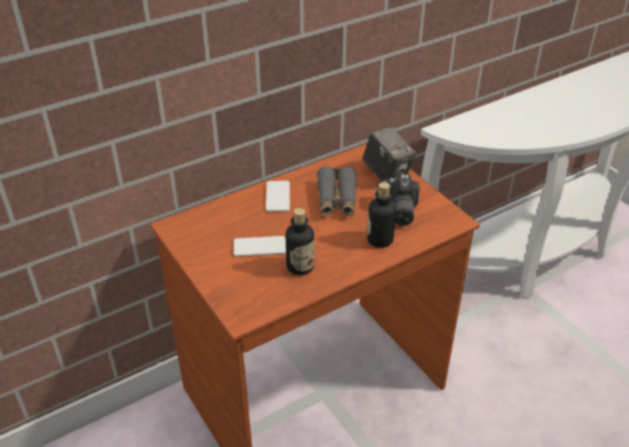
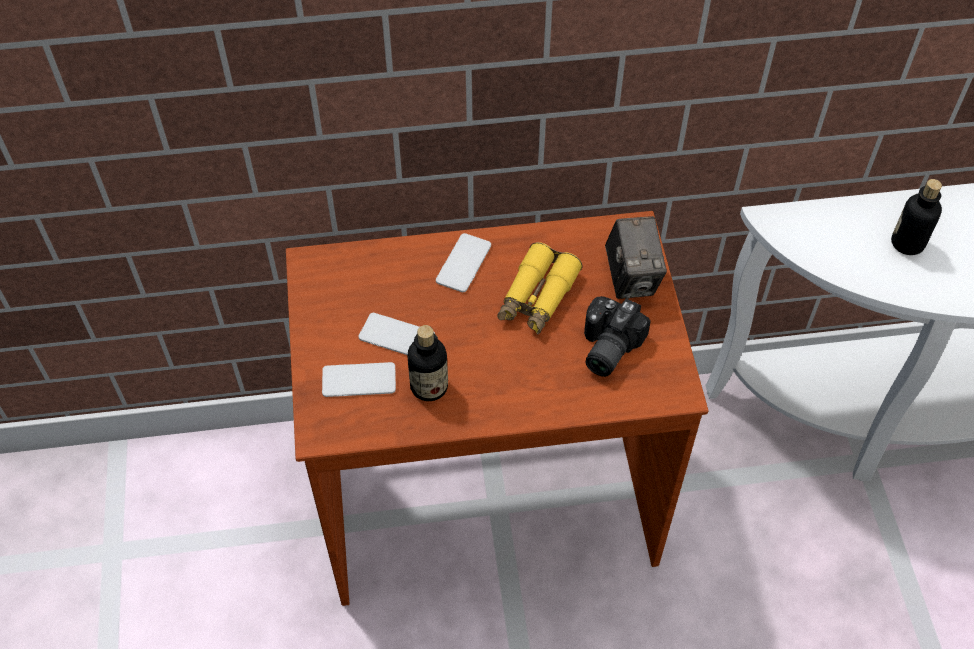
camera: 25 degrees right, 15 degrees up
(249, 278) = (359, 380): none -> phone
(337, 200) = (537, 297): grey binoculars -> yellow binoculars
(380, 240) = (554, 384): bottle -> bottle (907, 243)

